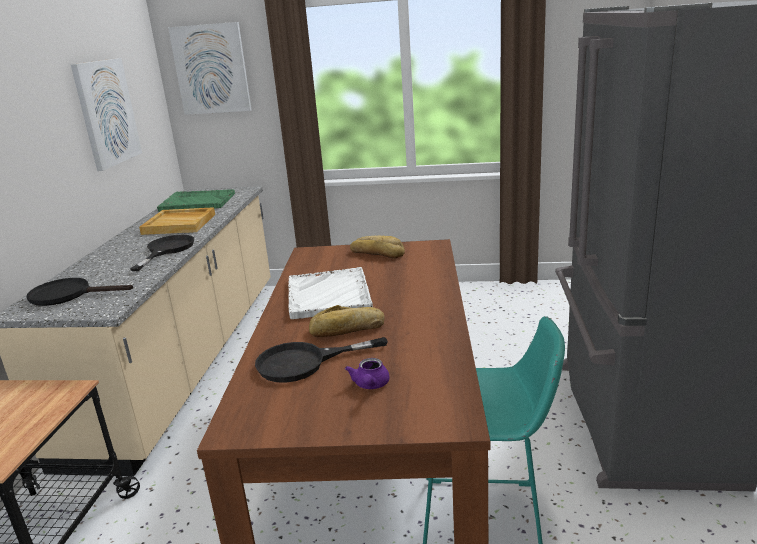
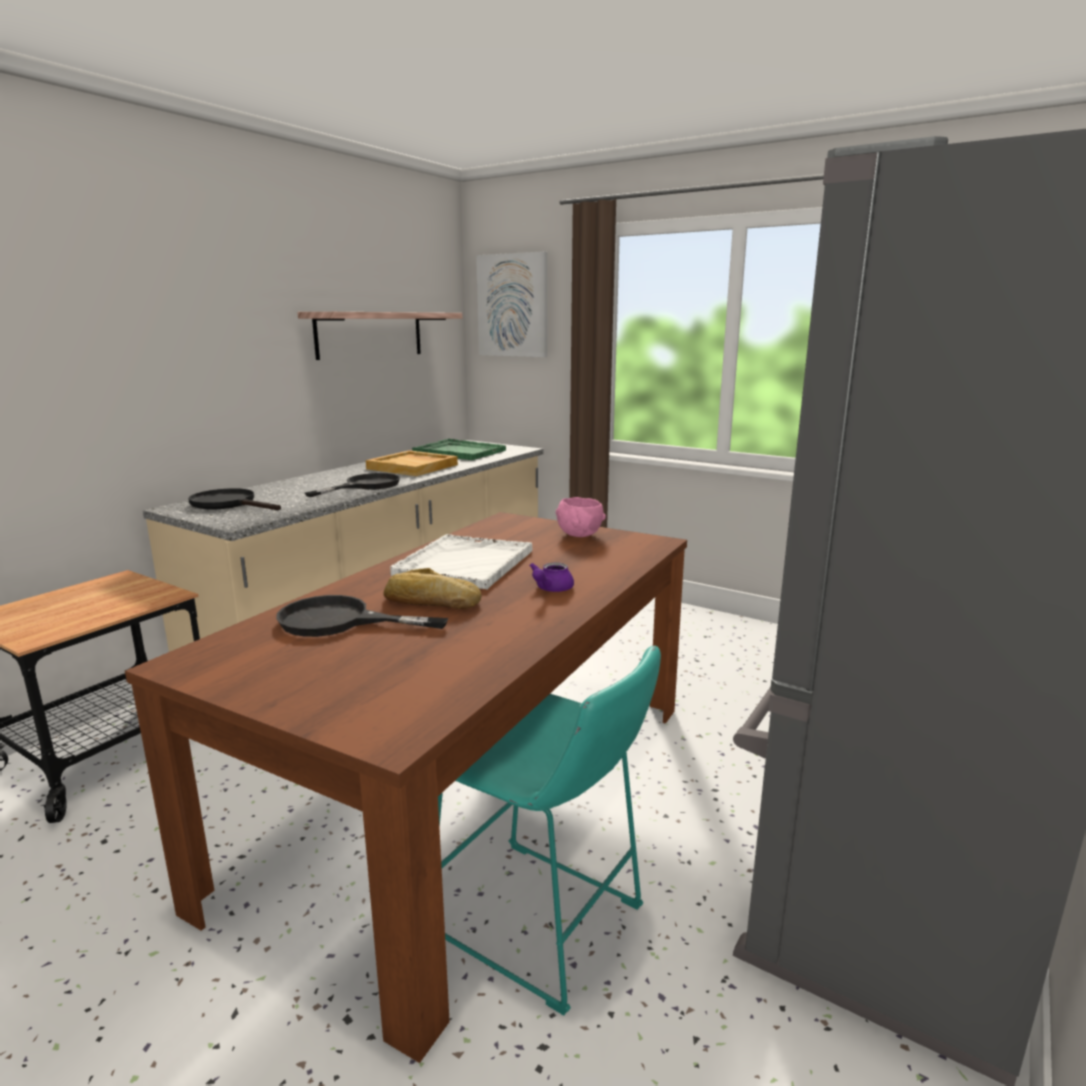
camera: 25 degrees right, 5 degrees down
(106, 113) = (370, 334): picture -> shelf
(370, 385) = (366, 665): purple teapot -> purple teapot (550, 589)
(378, 253) = (579, 535): bread -> pink bowl

